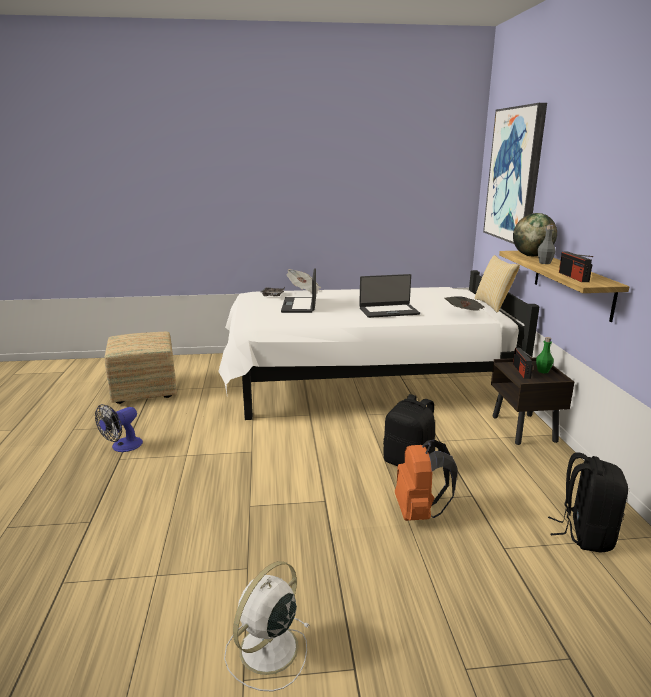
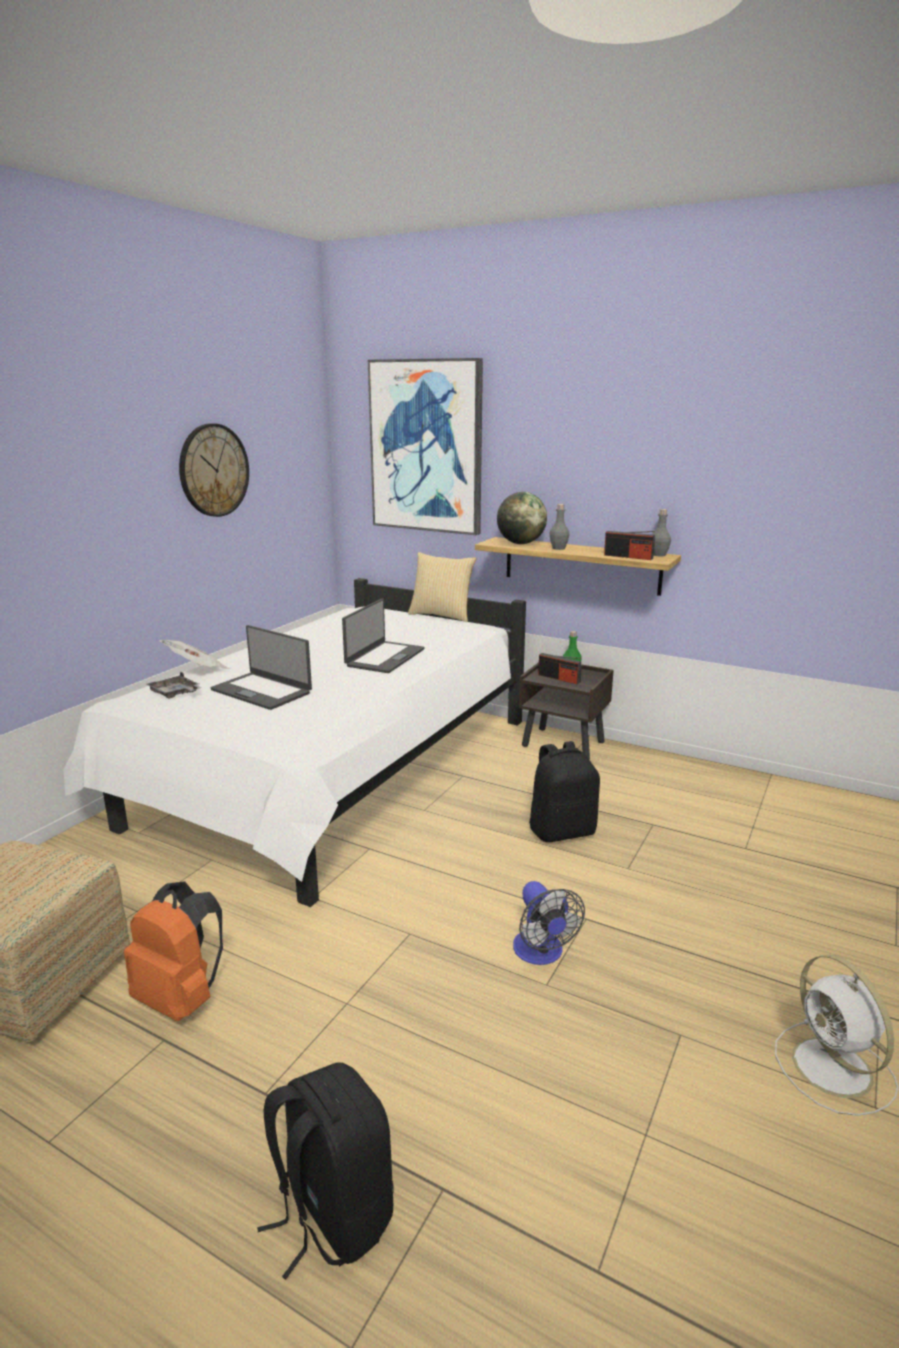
camera: 55 degrees left, 0 degrees up
(122, 447) = (225, 1077): fan -> fan (541, 954)
(366, 181) = (214, 470): none -> wall clock
(419, 512) = (658, 866): orange backpack -> orange backpack (181, 998)
(464, 314) = (458, 634): newspaper -> none
(585, 534) = (749, 802): black backpack -> black backpack (331, 1213)
(607, 281) = (659, 555): none -> grey bottle

